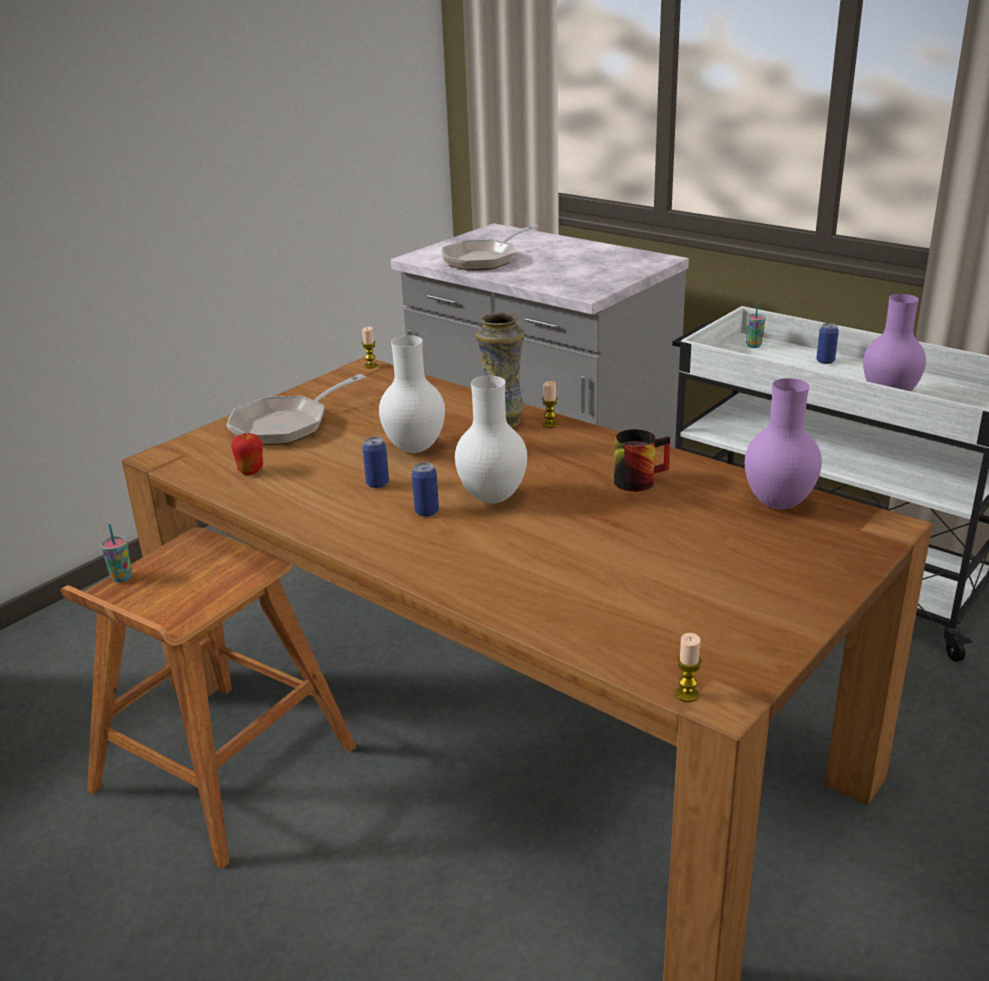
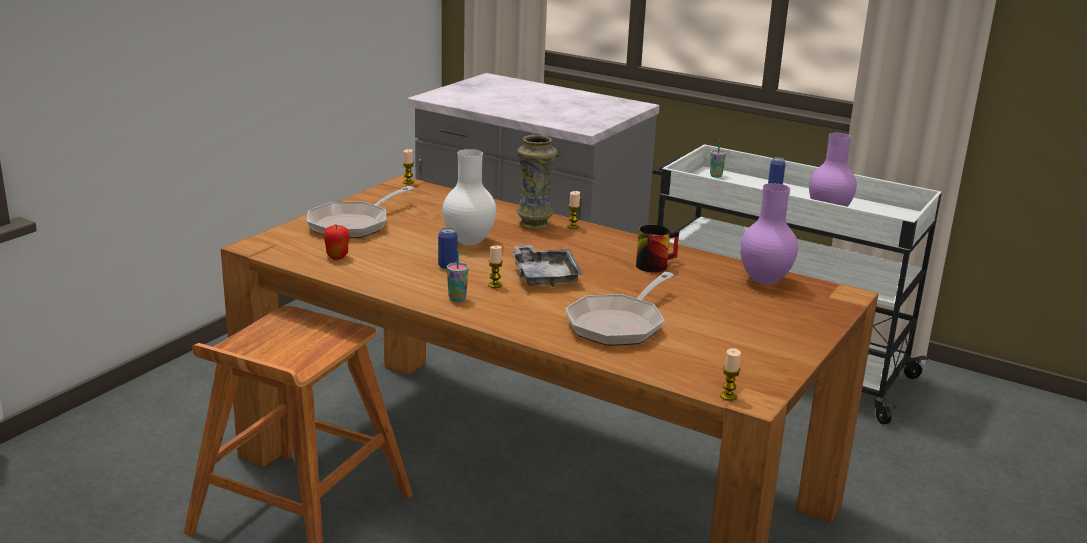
camera: 10 degrees left, 5 degrees down
(121, 577) = (236, 340): cup -> cup (457, 298)
(426, 512) = (495, 285): can -> candle
(484, 259) = (489, 100): frying pan -> frying pan (619, 324)
(493, 497) = (544, 276): white vase -> grey tray

